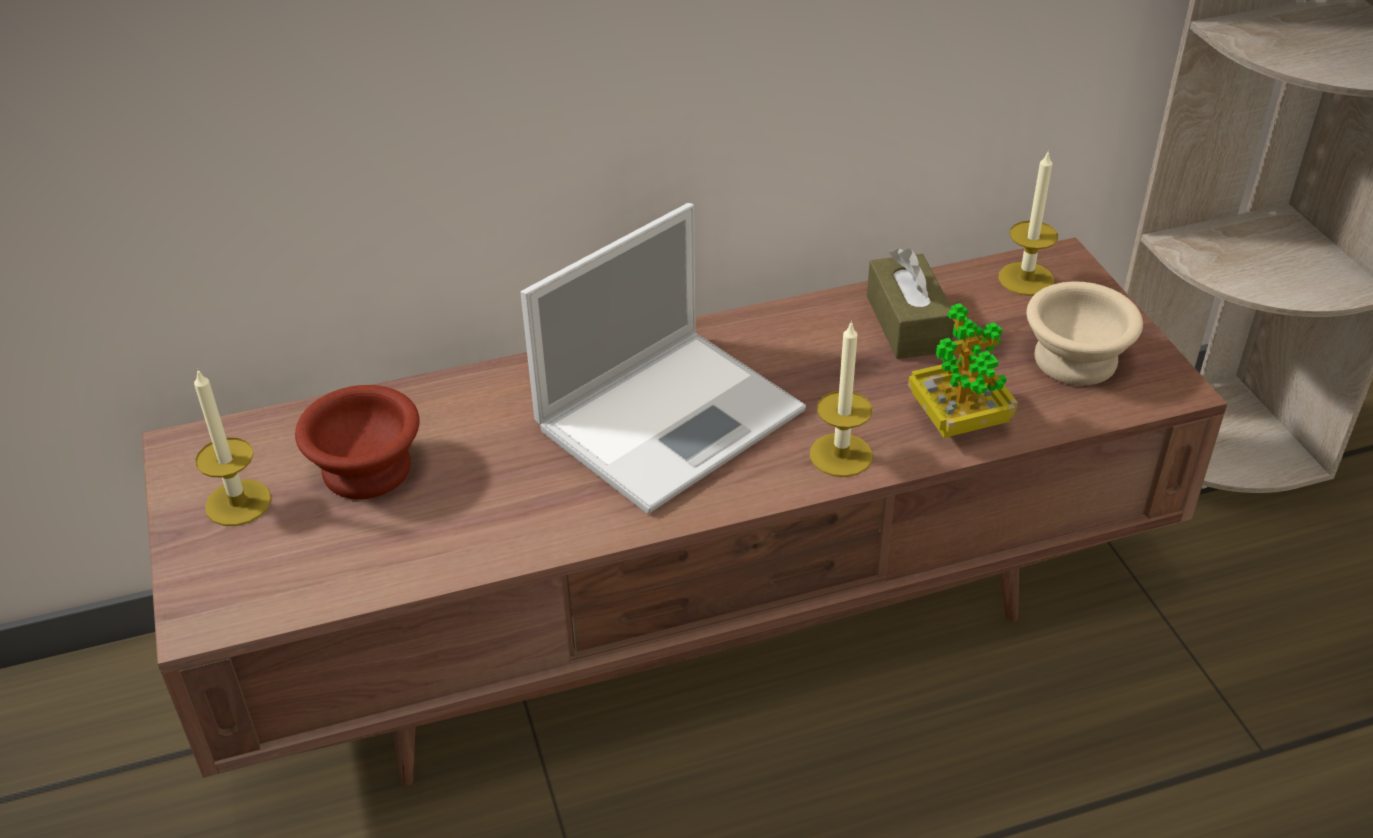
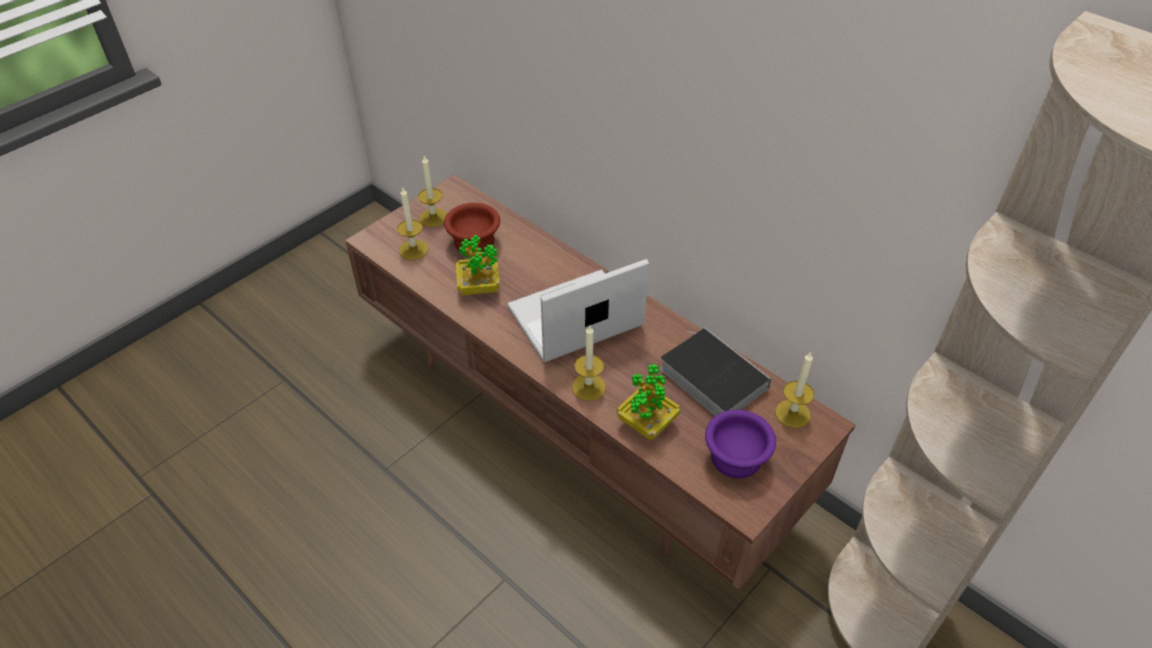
camera: 60 degrees right, 5 degrees up
(302, 562) = (413, 249): none -> candle
(495, 504) = (479, 287): none -> potted plant
(673, 416) = (573, 318): laptop -> laptop turned 135 degrees clockwise
(907, 323) = (710, 377): brown tissue box -> book
(1071, 359) = (735, 456): beige bowl -> purple bowl

